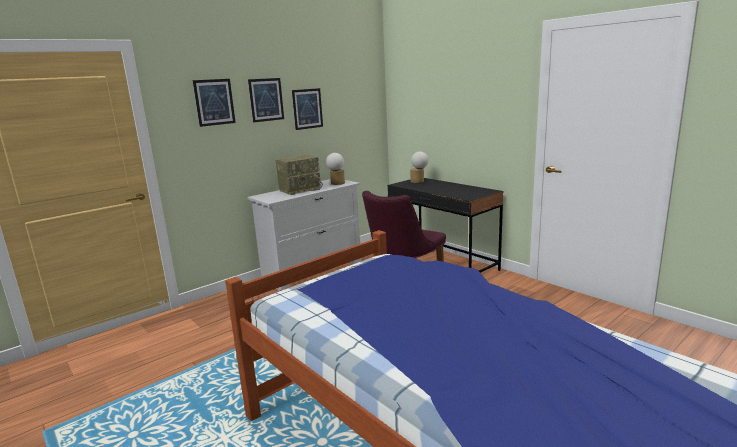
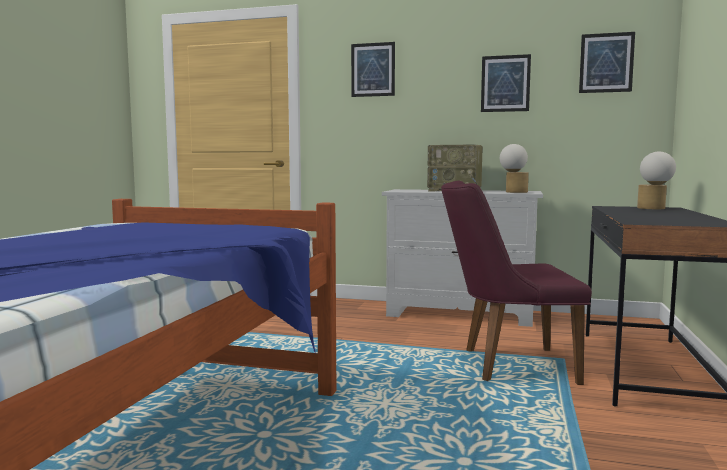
camera: 55 degrees right, 10 degrees down
(266, 99) = (441, 69): picture -> picture (606, 63)

